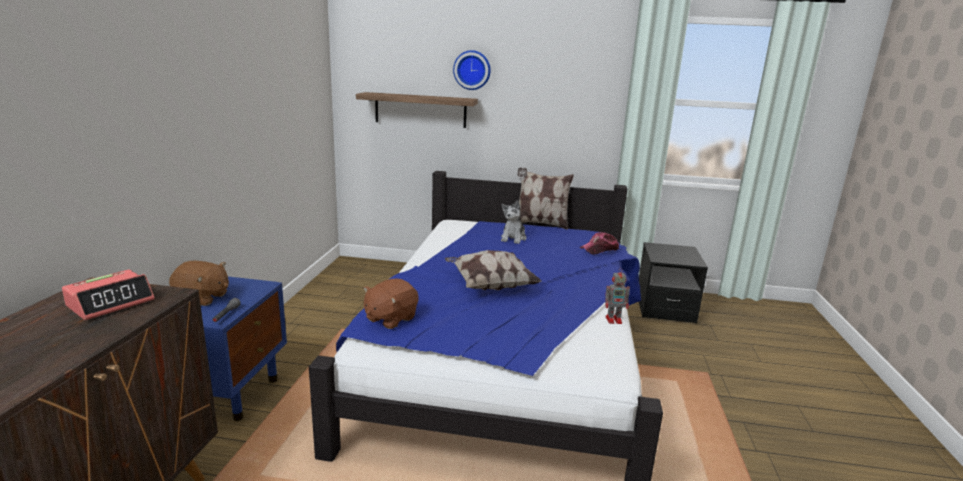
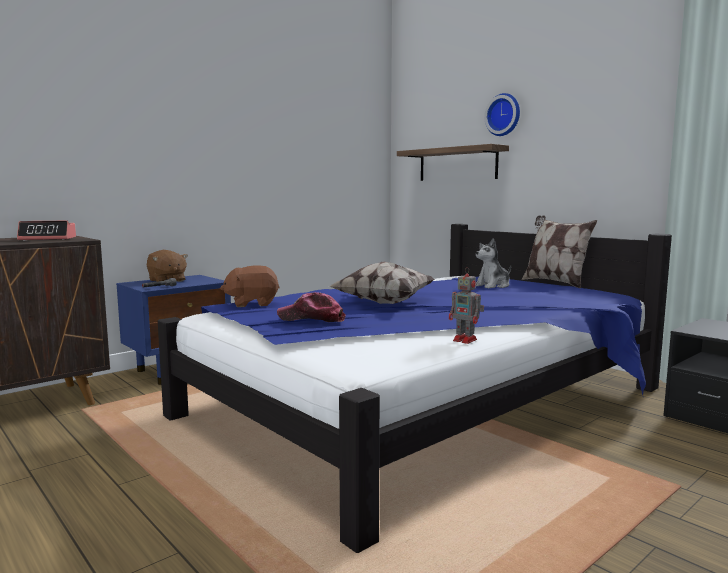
camera: 40 degrees right, 10 degrees down
(599, 249) = (579, 300): cap -> cap (312, 318)

